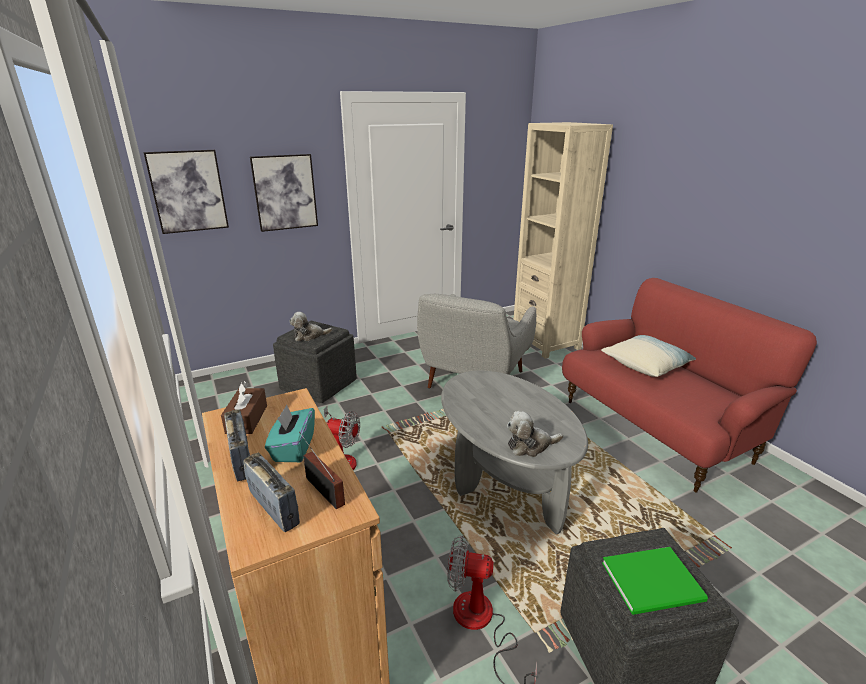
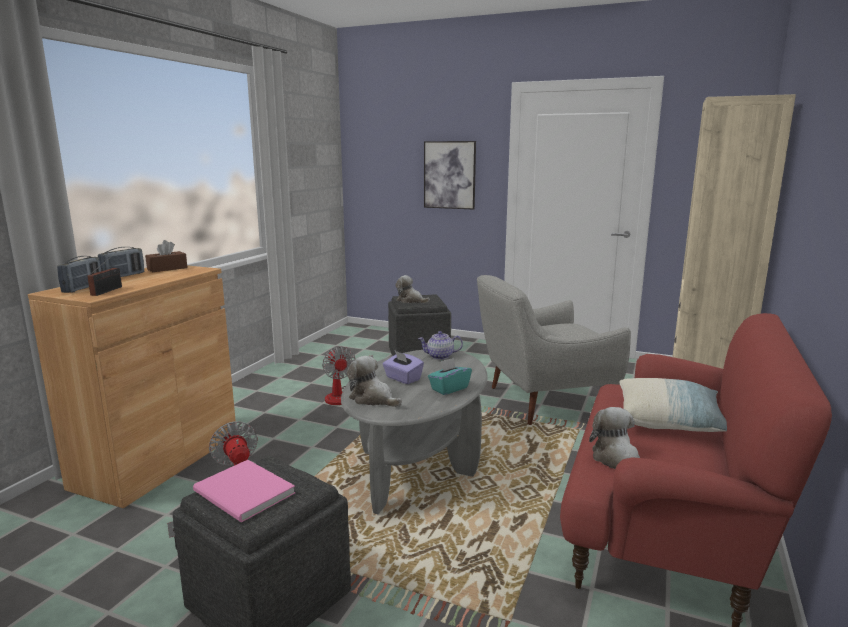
camera: 50 degrees right, 10 degrees down
(188, 191) = (377, 167): picture -> none
(293, 448) = (145, 279): turquoise tissue box -> turquoise tissue box (449, 388)
(473, 382) = (440, 356): none -> teapot
(502, 416) = (402, 378): none -> purple tissue box
(655, 583) = (244, 494): green book -> pink book
(685, 404) = (617, 460): none -> plush toy

